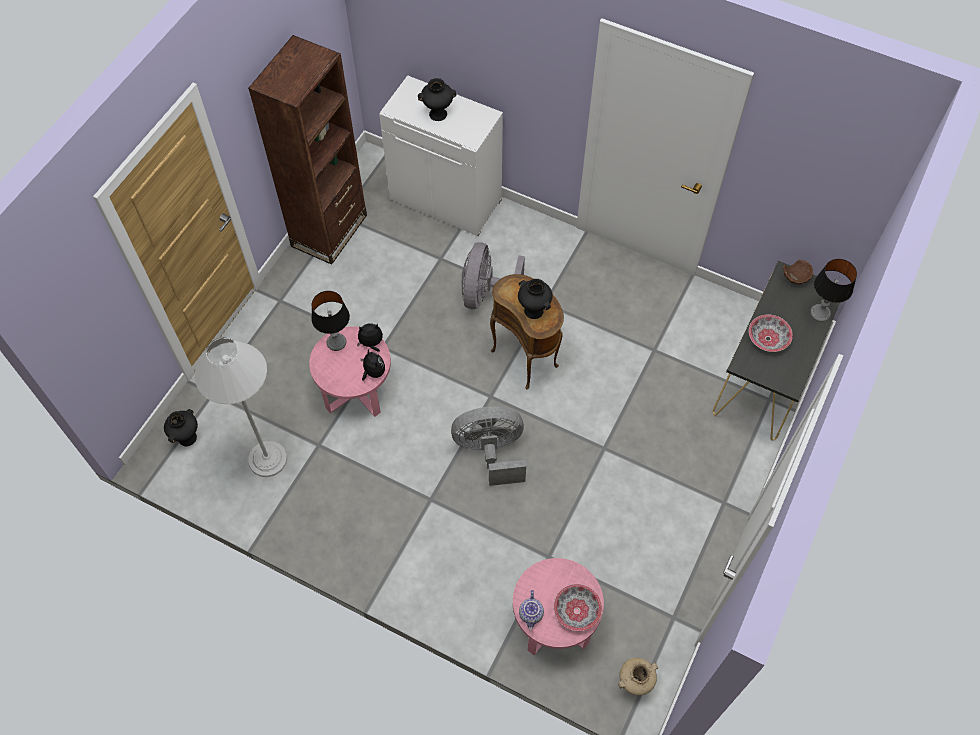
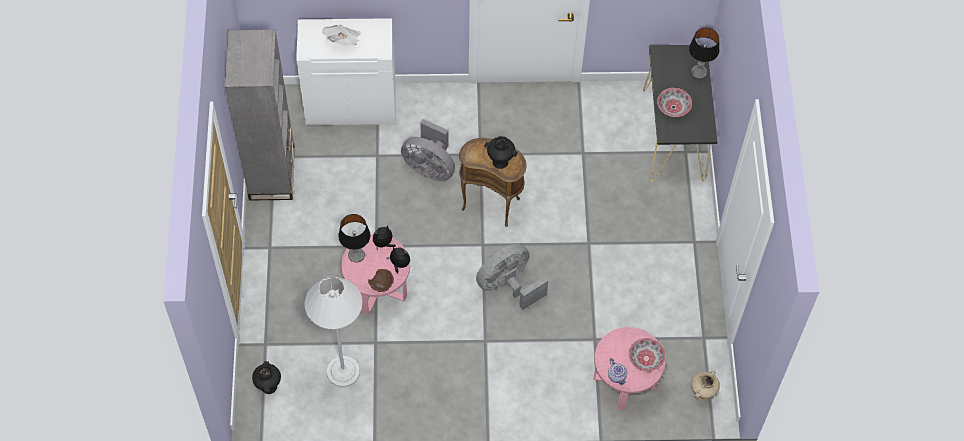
camera: 30 degrees left, 0 degrees up
(329, 230) = (272, 173): brown bookcase -> grey bookcase
(438, 114) = (343, 41): black vase -> newspaper
(485, 293) = (430, 167): grey fan -> grey fan turned 45 degrees counterclockwise
(795, 278) = (668, 53): brown bowl -> brown bowl (382, 285)

